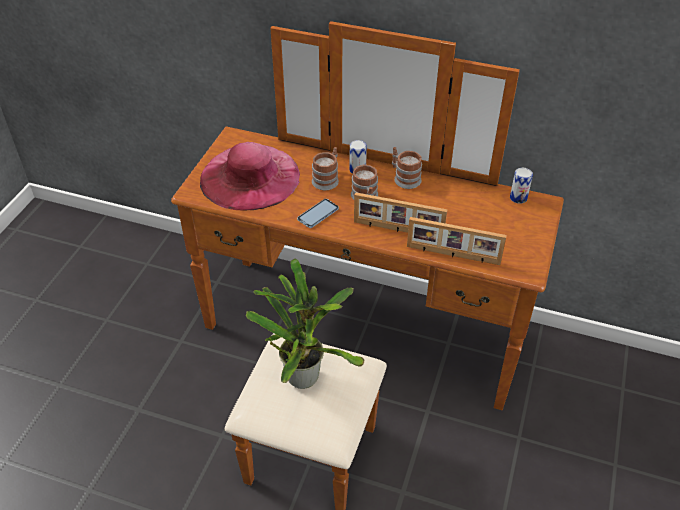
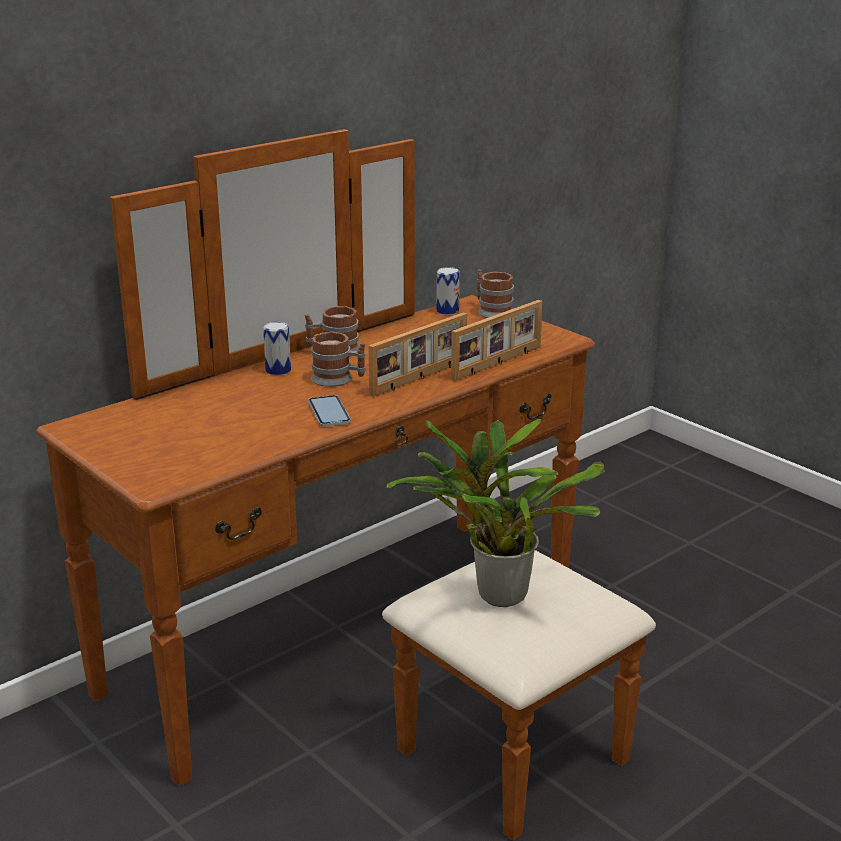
camera: 60 degrees left, 20 degrees down
(250, 177) = (186, 436): pink hat -> none
(327, 179) = (268, 390): mug -> mug (492, 311)

